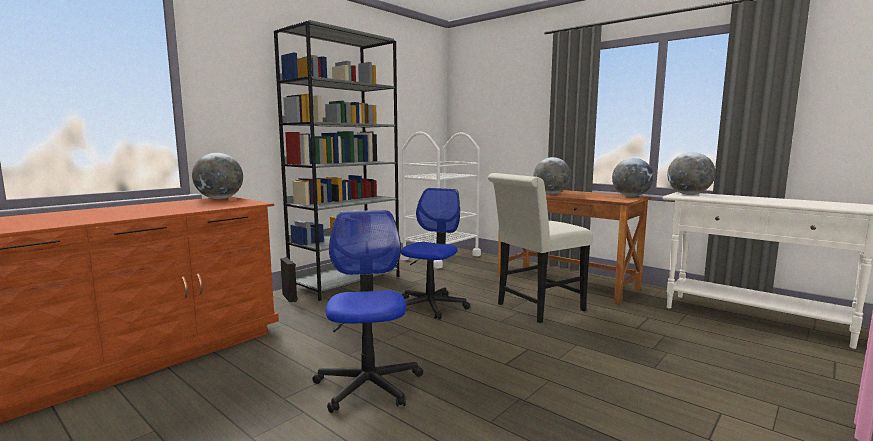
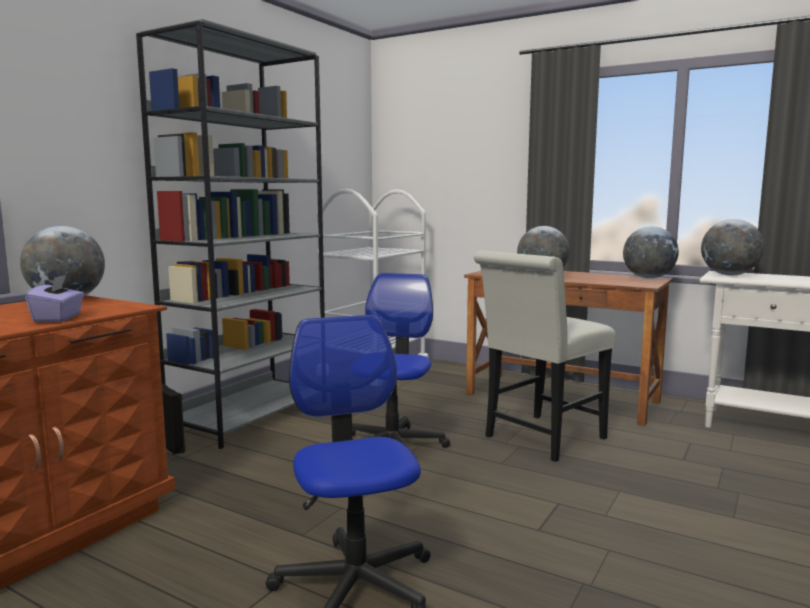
camera: 10 degrees left, 0 degrees up
(204, 208) = (58, 318): none -> purple tissue box

